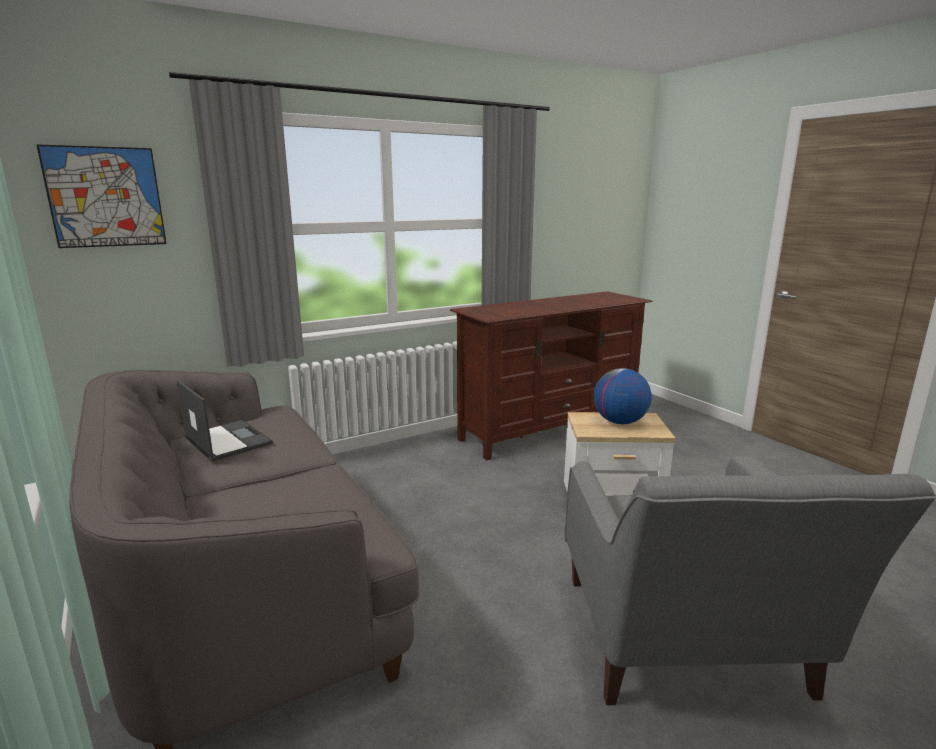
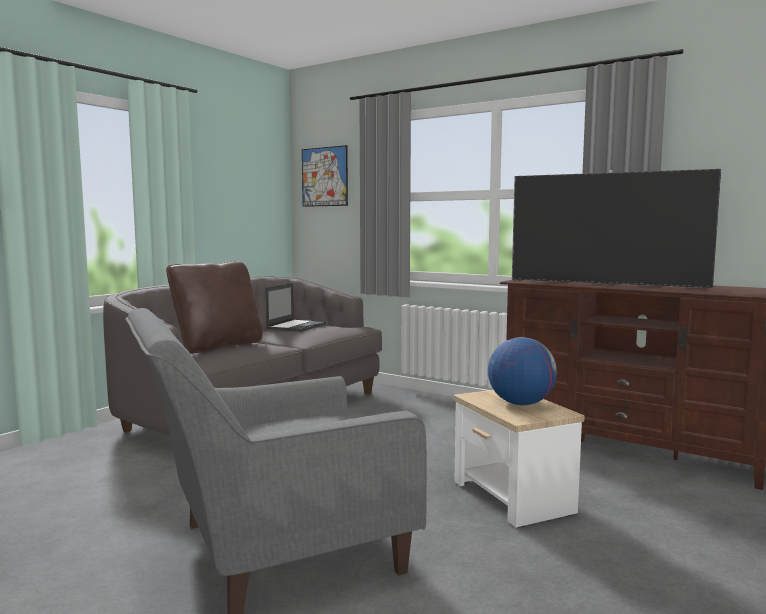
camera: 65 degrees right, 10 degrees down
(275, 513) = (218, 346): none -> brown pillow
(544, 307) = (605, 284): none -> television

